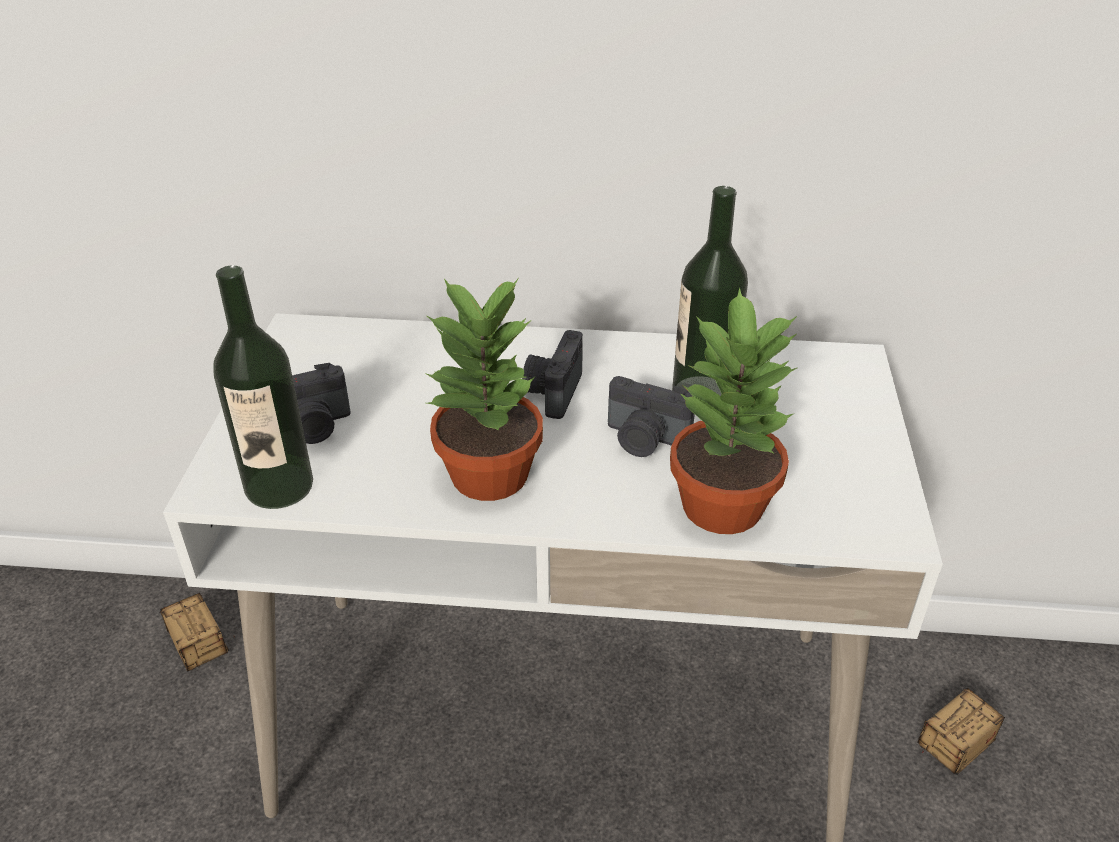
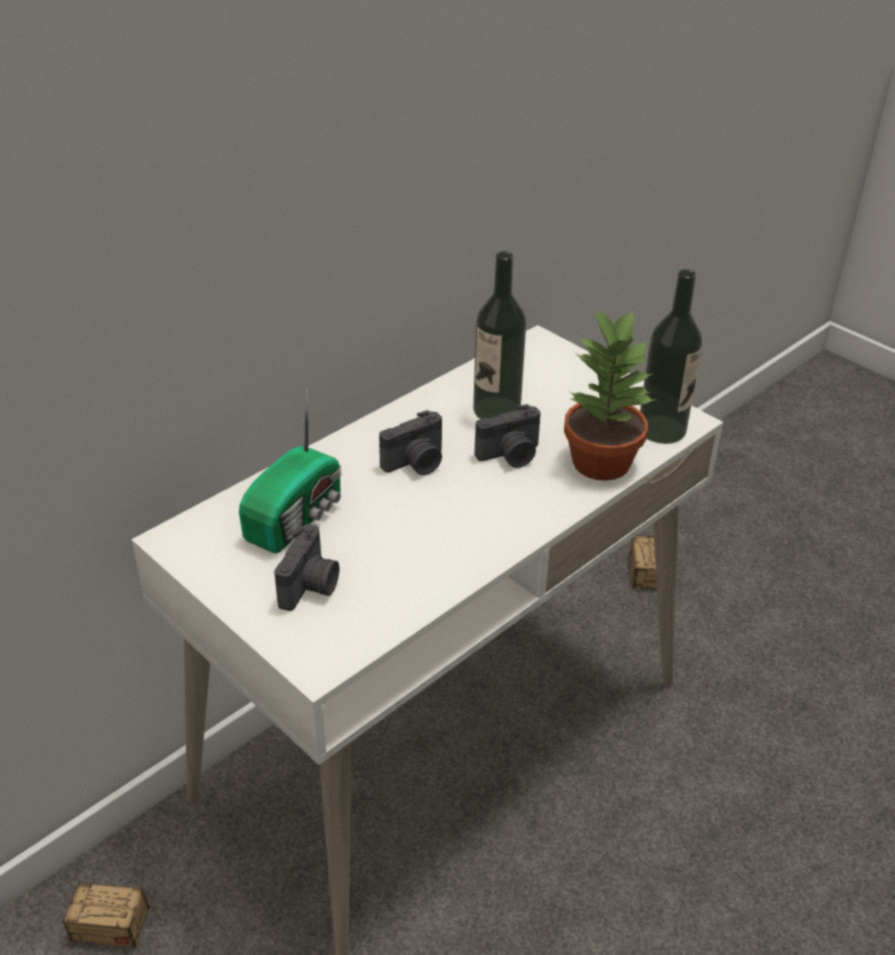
camera: 50 degrees left, 0 degrees up
(279, 486) = (358, 630): bottle -> bottle (661, 429)
(394, 371) = (298, 517): none -> radio
(491, 476) = (467, 532): potted plant -> none
(552, 392) = (416, 463): camera -> camera turned 90 degrees counterclockwise

